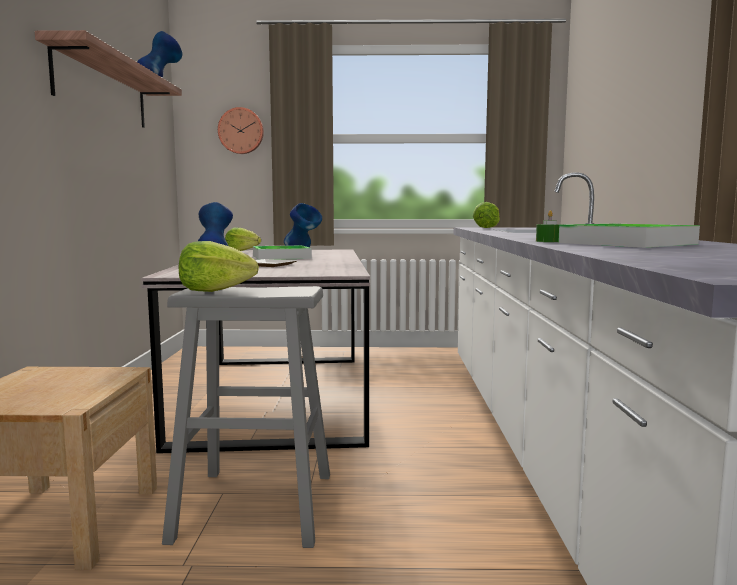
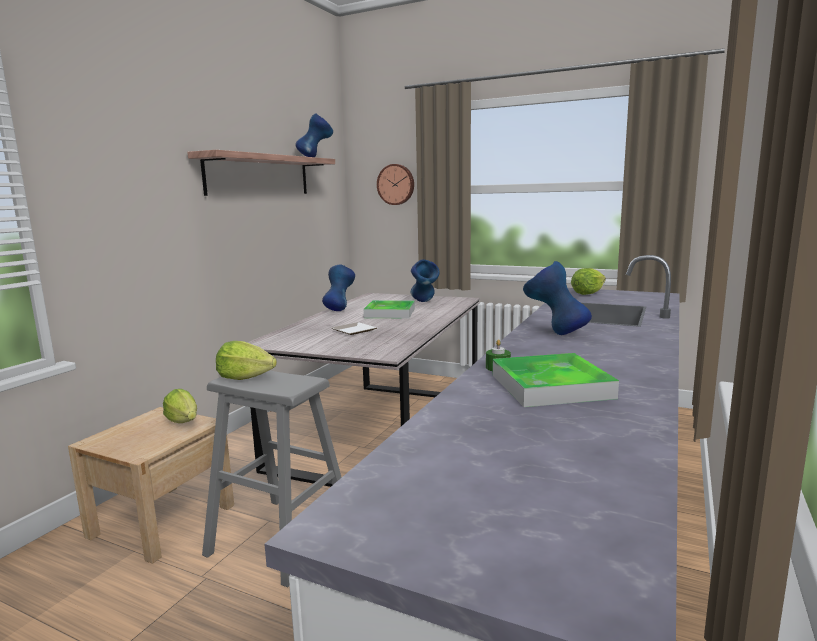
camera: 25 degrees right, 5 degrees up
(242, 251) = (379, 297): lettuce -> lettuce (183, 421)
(532, 234) = (554, 333): none -> blue vase

